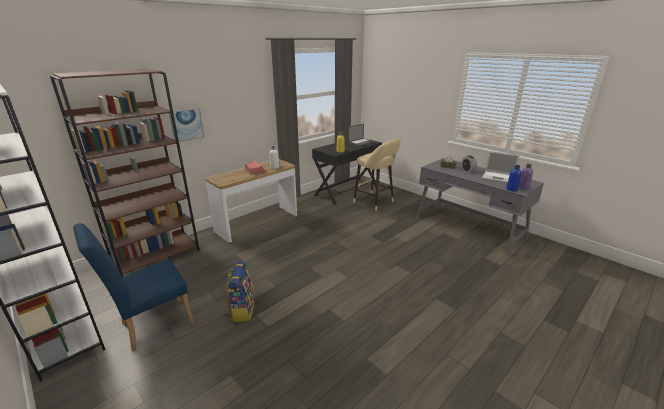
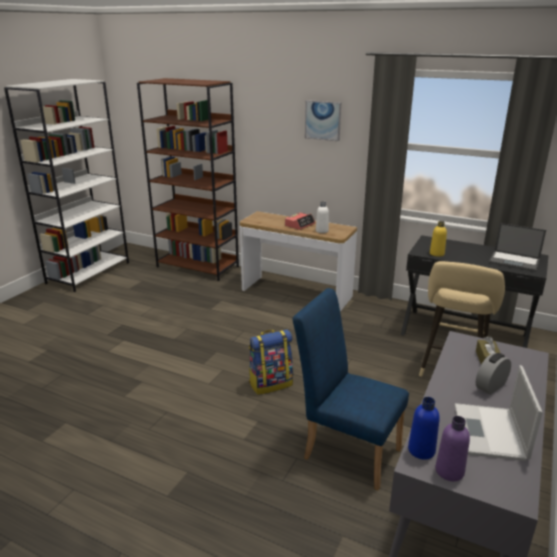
camera: 70 degrees right, 0 degrees up
(151, 325) = (102, 298): blue chair -> blue chair (346, 449)
(186, 124) = (259, 147): picture -> picture (323, 120)
(242, 310) = (129, 331): backpack -> backpack (271, 383)

